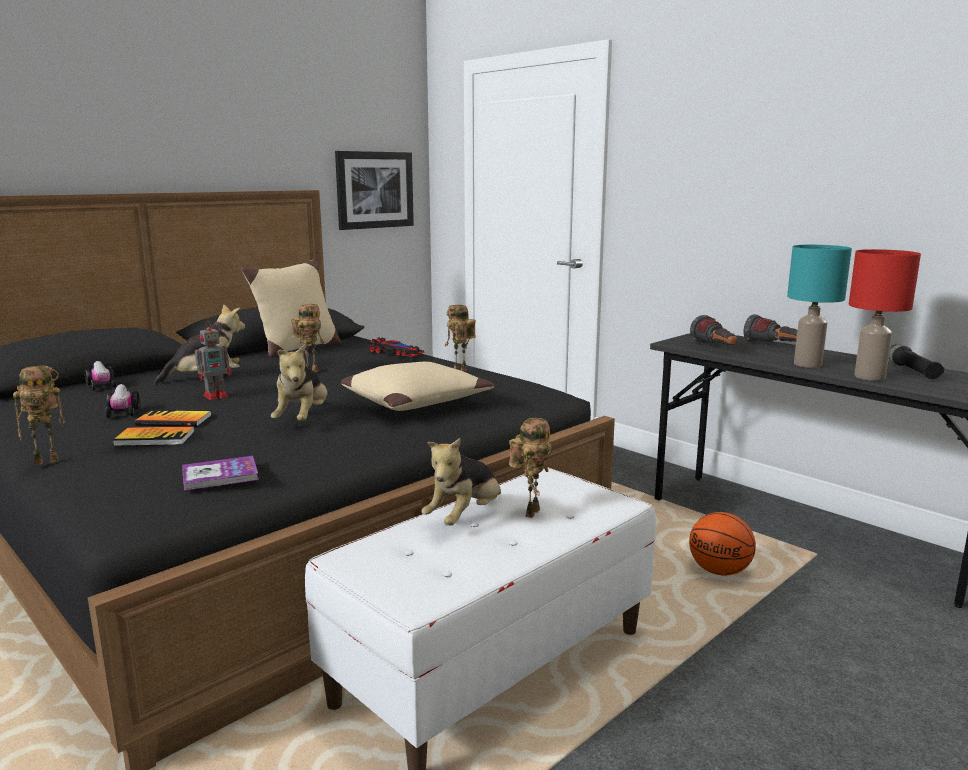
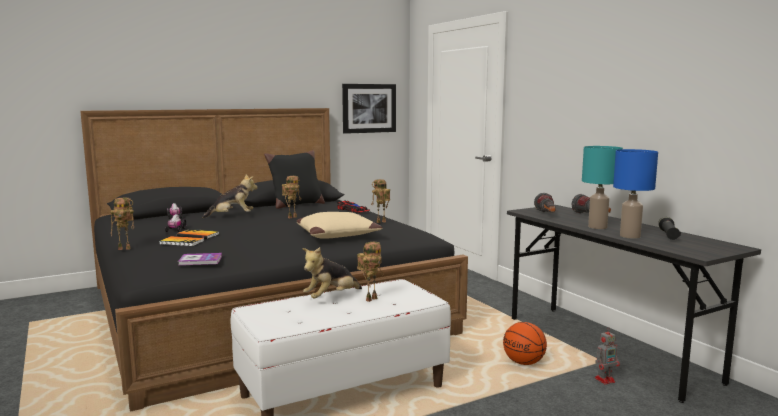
camera: 15 degrees right, 5 degrees down
(217, 396) = (230, 225): toy robot -> toy robot (605, 379)
(297, 349) = (296, 205): beige pillow -> black pillow
(303, 419) = (265, 239): plush toy -> none
(868, 377) = (629, 236): red table lamp -> blue table lamp

